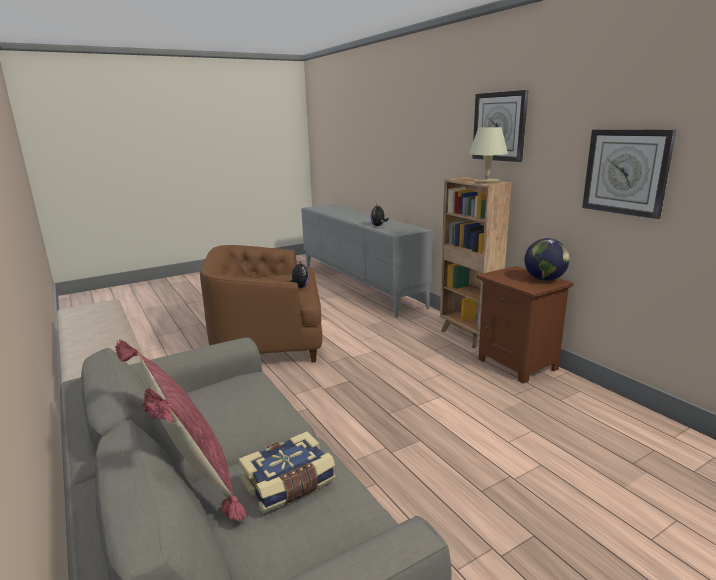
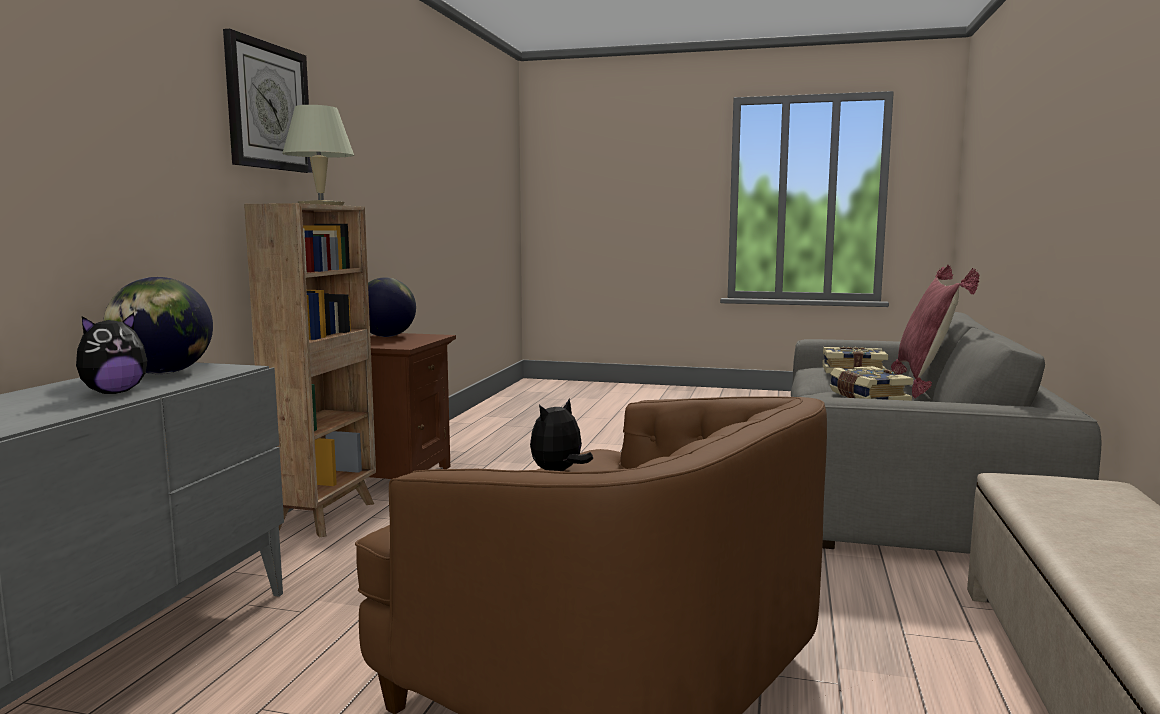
camera: 135 degrees left, 10 degrees down
(232, 404) = (867, 398): none -> book
(403, 229) = (163, 373): none -> globe
(626, 172) = (392, 185): wall clock -> none

